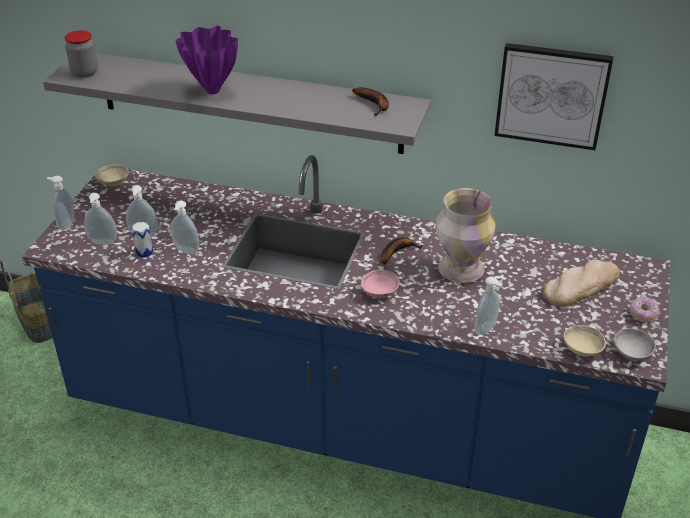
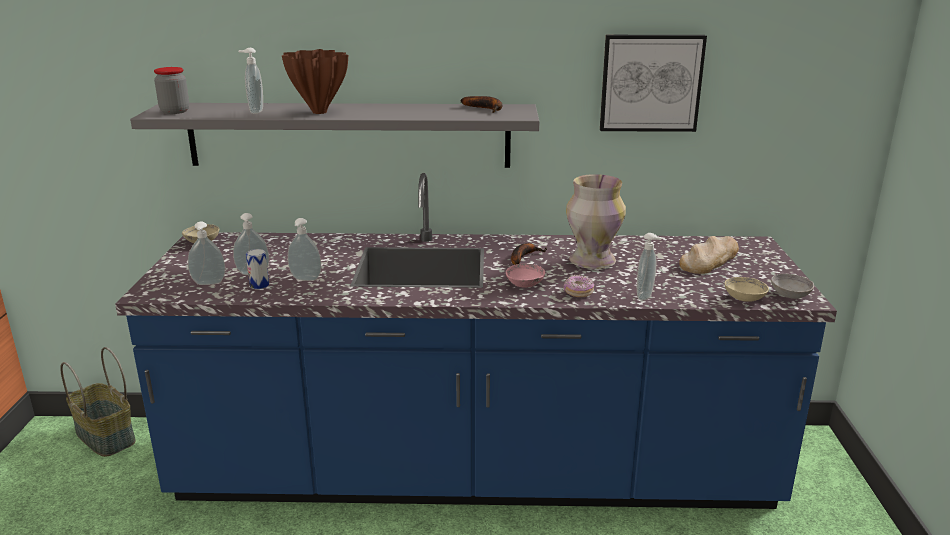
camera: 15 degrees left, 15 degrees down
(66, 224) = (160, 275): soap dispenser -> soap dispenser (255, 111)
(211, 90) = (318, 112): purple vase -> brown vase
(642, 314) = (777, 270): donut -> donut (578, 292)

